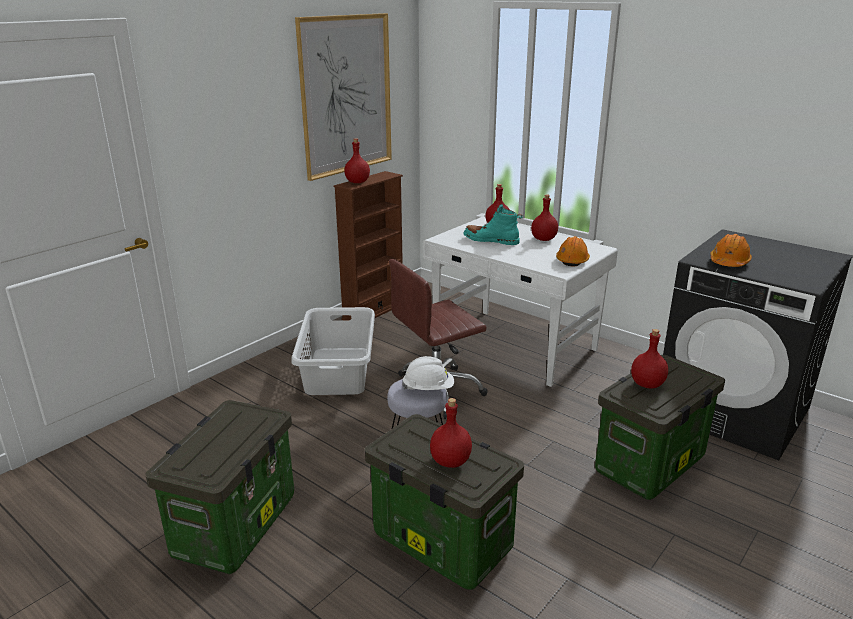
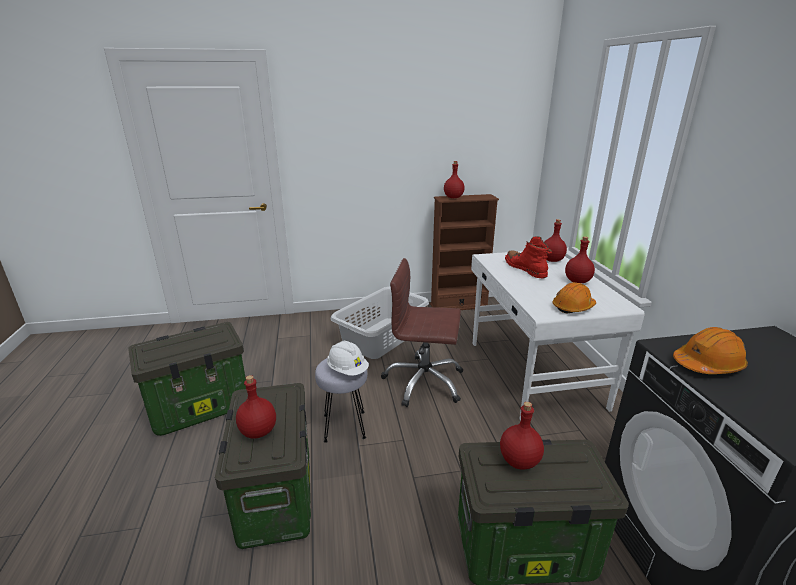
camera: 40 degrees right, 0 degrees up
(346, 95) = (460, 125): picture -> none
(491, 241) = (525, 269): turquoise boot -> red boot

